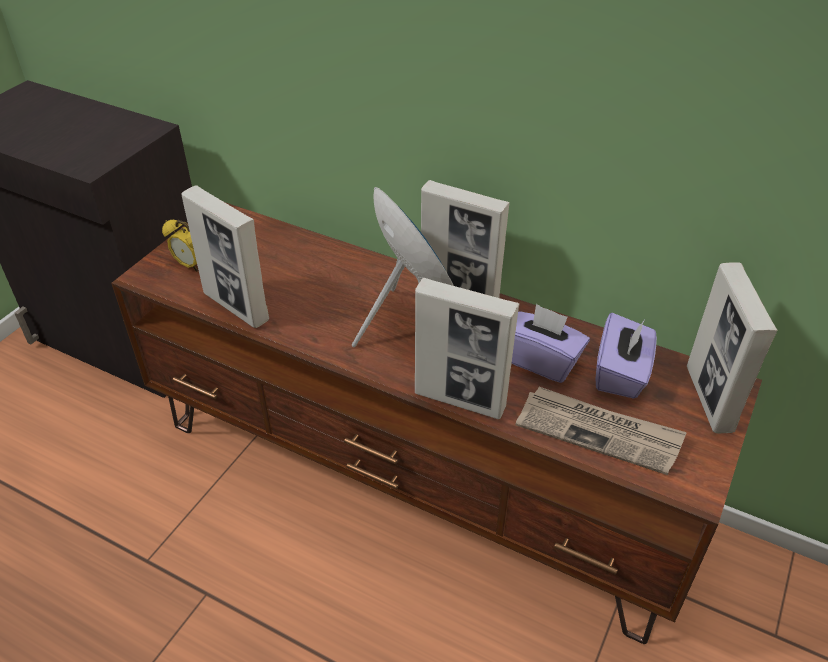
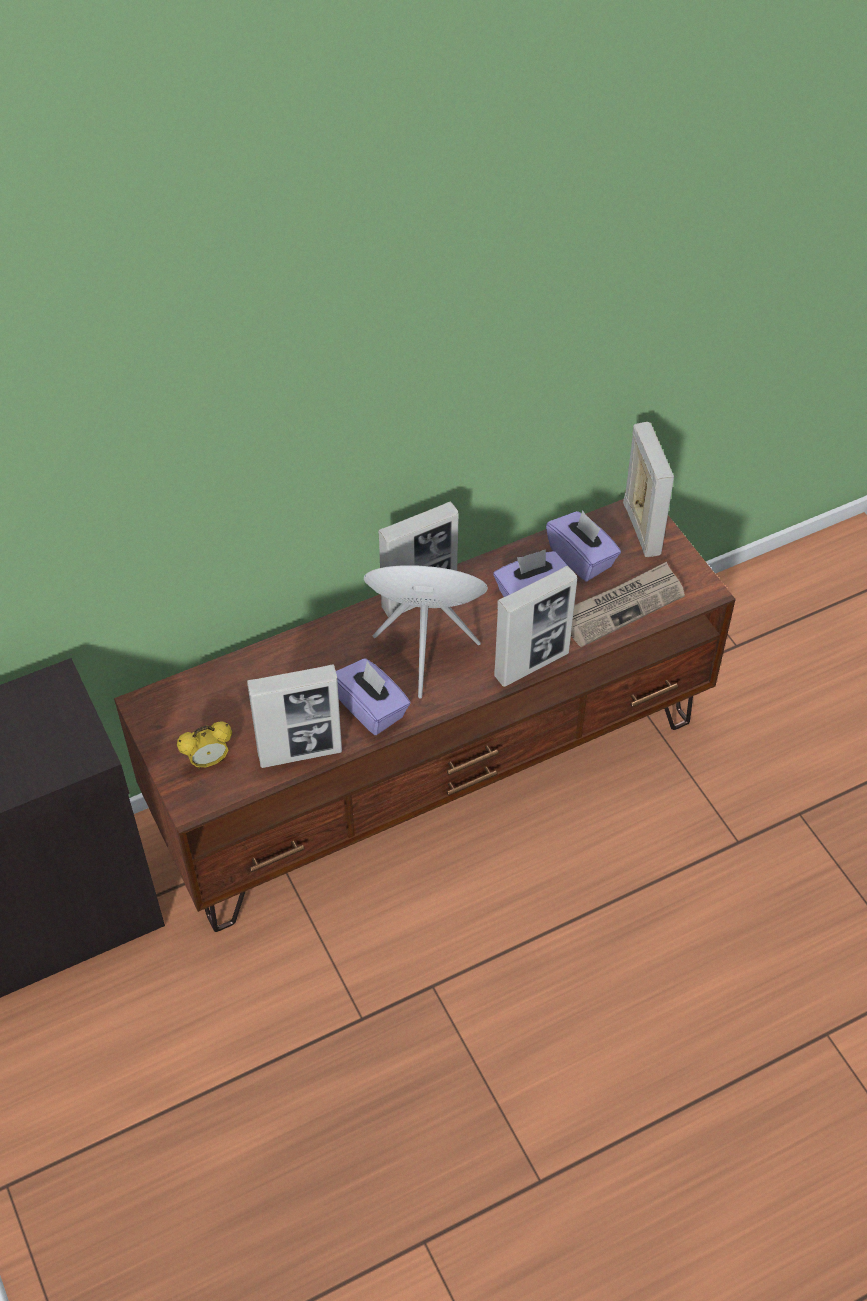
camera: 55 degrees left, 10 degrees up
(316, 324) = (371, 708): none -> purple tissue box
(709, 399) = (641, 529): picture frame -> picture frame turned 135 degrees counterclockwise

